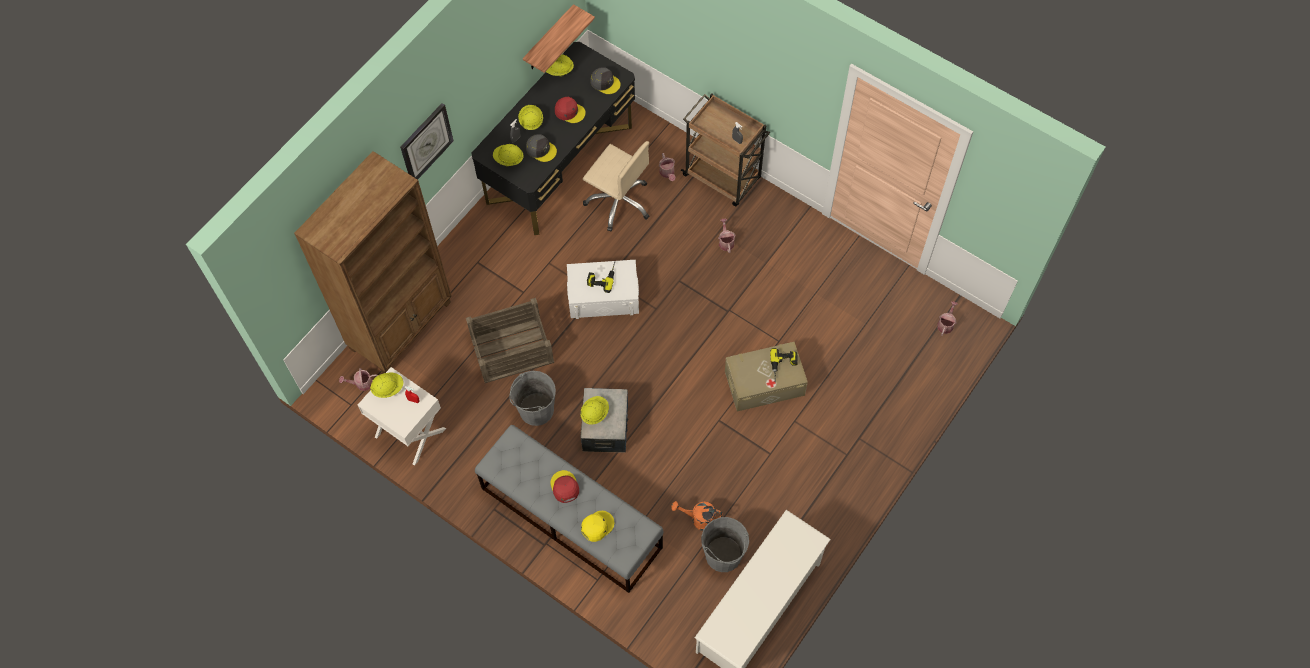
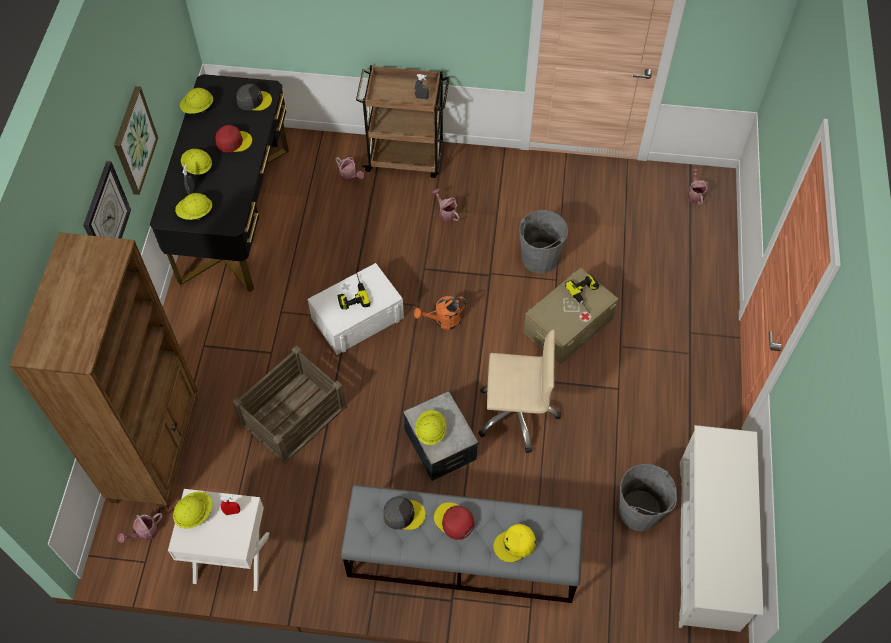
camera: 30 degrees left, 5 degrees down
(478, 89) = (134, 140): none -> picture
(536, 409) = (356, 463): grey bucket -> grey bucket (539, 258)
(541, 149) = (225, 189): grey cap -> grey cap (403, 514)
(549, 39) = (176, 74): shelf -> none
(597, 526) = (515, 544): yellow cap -> yellow cap turned 135 degrees counterclockwise
(619, 202) = (318, 223): beige office chair -> beige office chair (516, 414)
(699, 519) = (592, 488): orange watering can -> orange watering can (443, 321)

